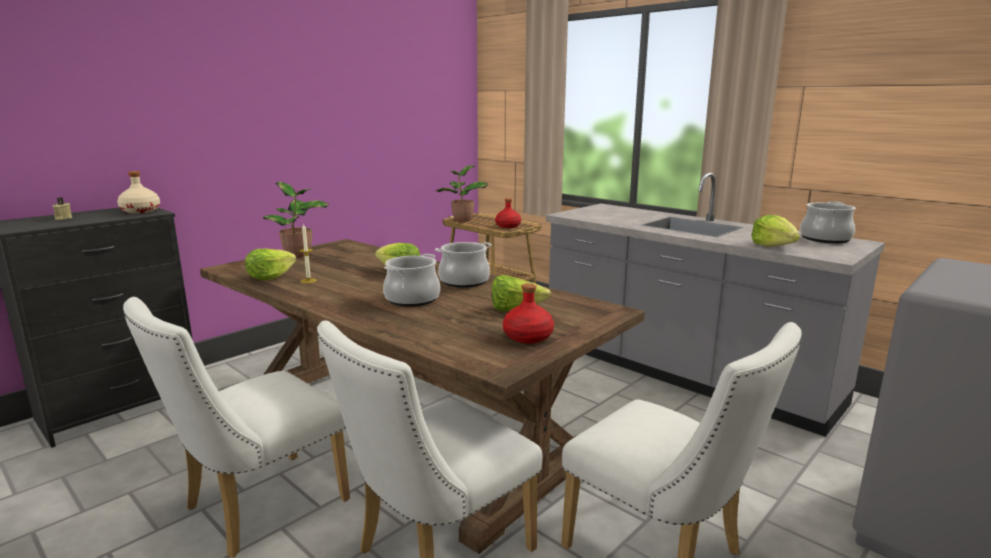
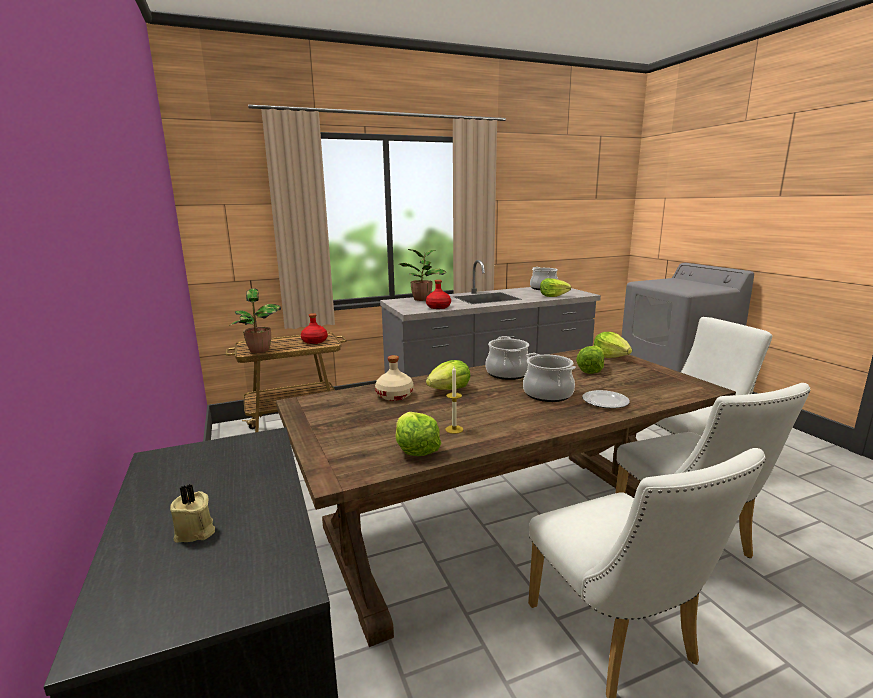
camera: 65 degrees left, 0 degrees up
(141, 211) = (223, 453): beige bottle -> beige bottle (395, 395)
(299, 255) = (328, 428): potted plant -> potted plant (422, 299)
(405, 321) = (605, 402): none -> plate
(528, 337) = (648, 374): red bottle -> red bottle (438, 307)
(588, 316) = (610, 356): none -> lettuce

